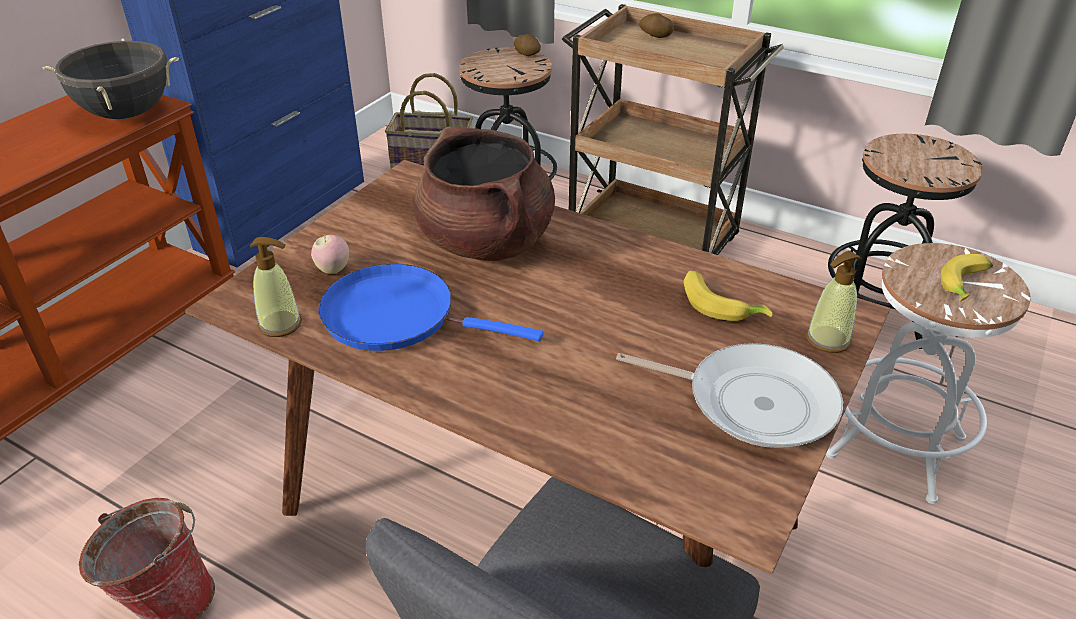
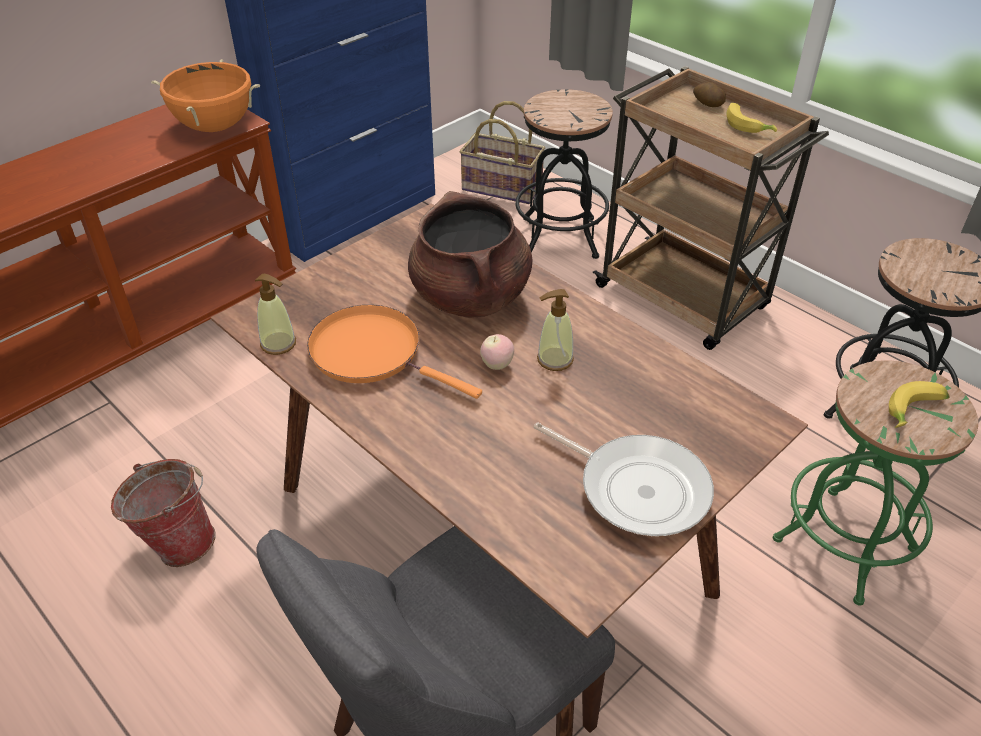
camera: 15 degrees right, 5 degrees up
(126, 114) = (215, 126): black cooking pot -> orange cooking pot
(333, 270) = (335, 301): apple -> apple (497, 365)
(398, 316) = (373, 353): blue frying pan -> orange frying pan
(527, 54) = (593, 100): potato -> none
(721, 305) = (651, 393): banana -> banana (748, 125)
(827, 340) = (732, 444): soap dispenser -> soap dispenser (554, 359)
(895, 447) = (844, 544): white stool -> green stool

